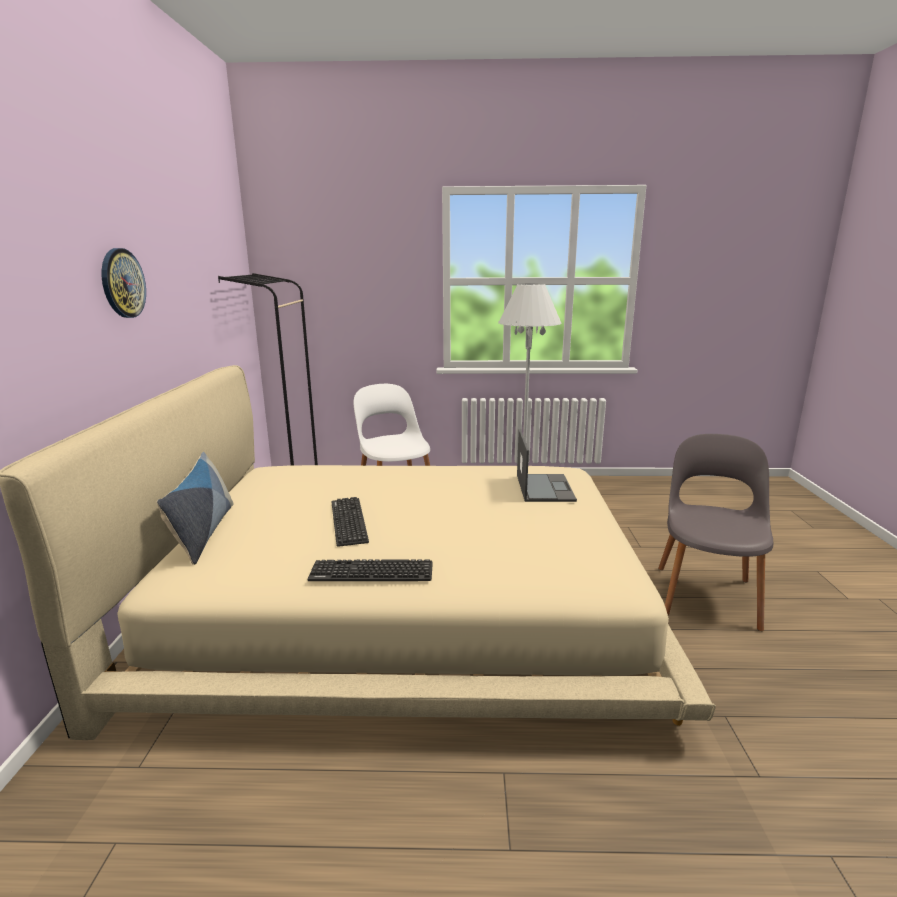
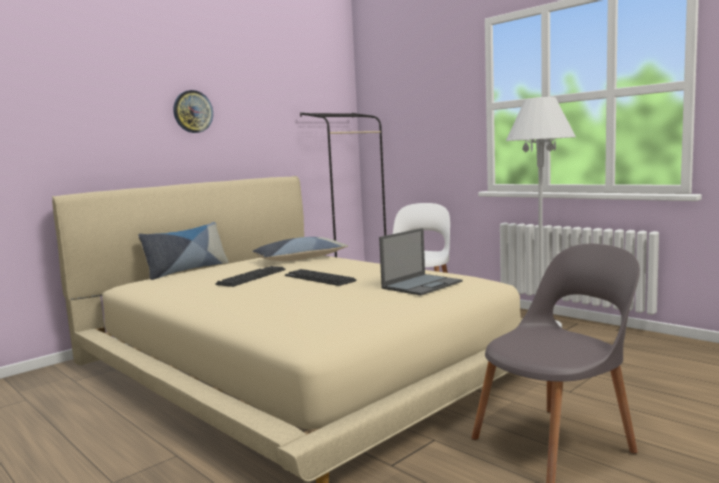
camera: 45 degrees right, 10 degrees down
(324, 478) = (300, 259): none -> pillow
(371, 572) = (200, 297): keyboard -> keyboard (319, 278)

